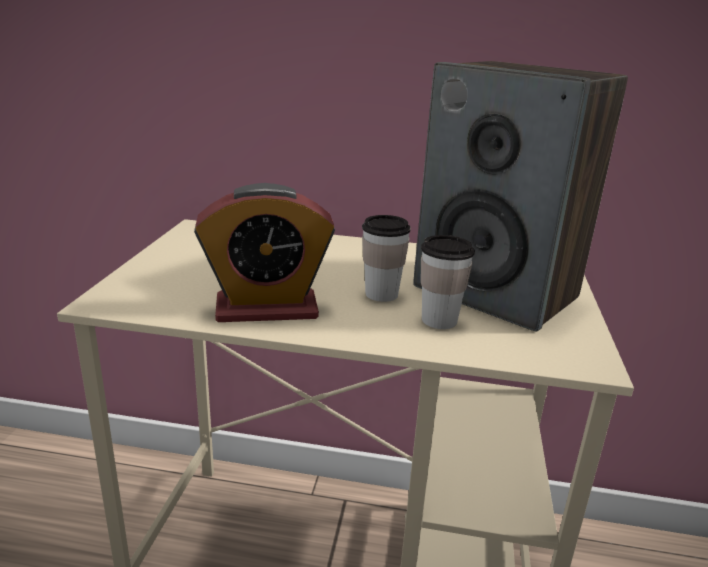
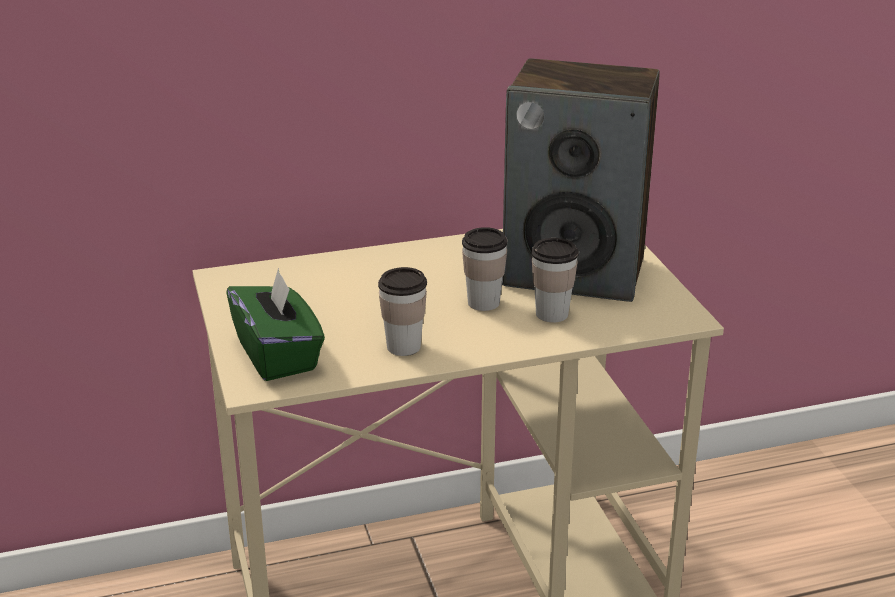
camera: 25 degrees left, 5 degrees up
(156, 286) = (278, 355): none -> green tissue box
(266, 308) = (403, 346): alarm clock -> cup

